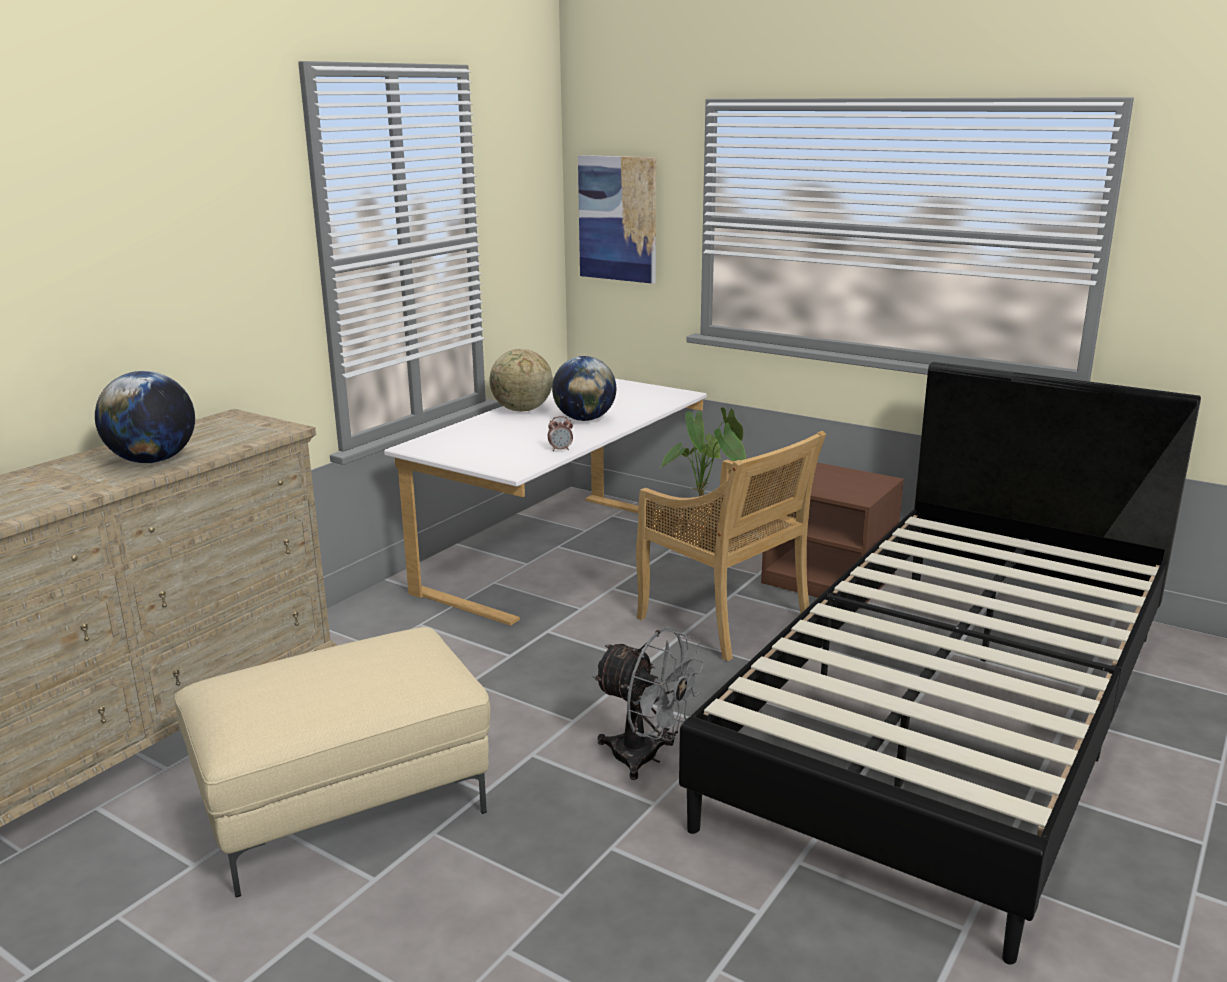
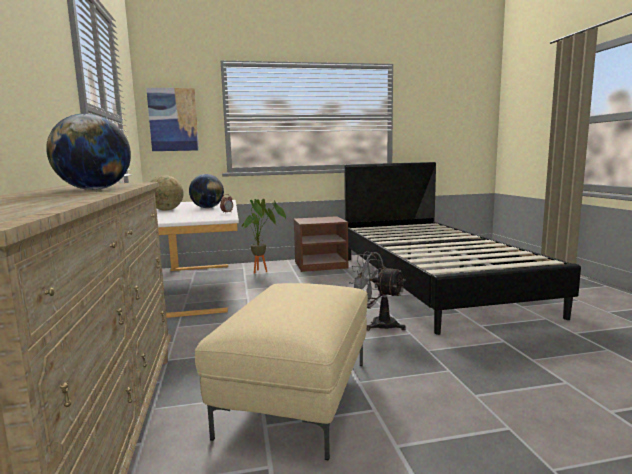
camera: 45 degrees left, 10 degrees down
(646, 758) = (377, 324): grey fan -> grey fan turned 135 degrees counterclockwise
(725, 620) = (311, 283): beige chair -> none

